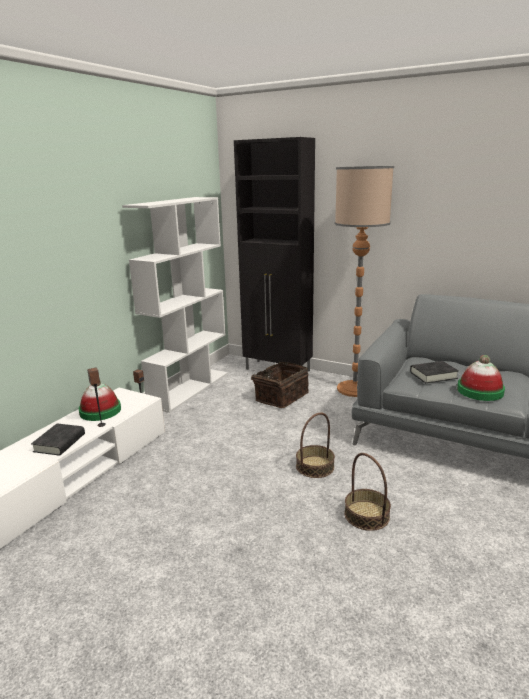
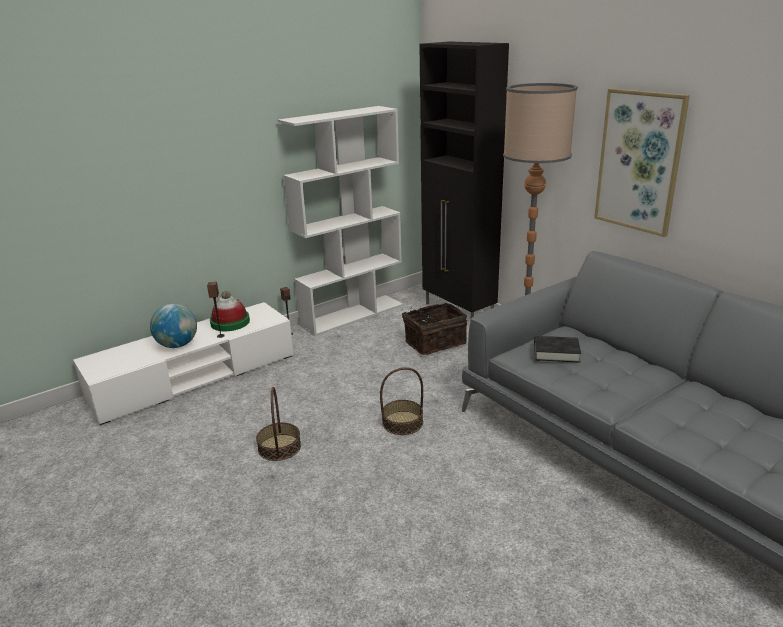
camera: 25 degrees right, 5 degrees up
(59, 443) = (177, 345): black book -> globe
(367, 515) = (408, 482): basket -> basket (279, 447)
(445, 221) = (639, 161): none -> picture
(480, 391) = (588, 382): hat -> none

